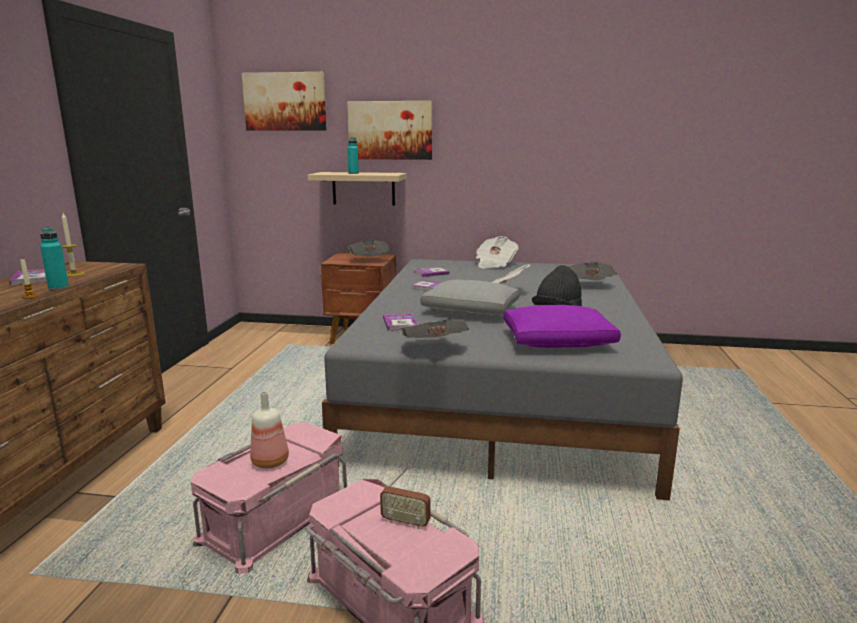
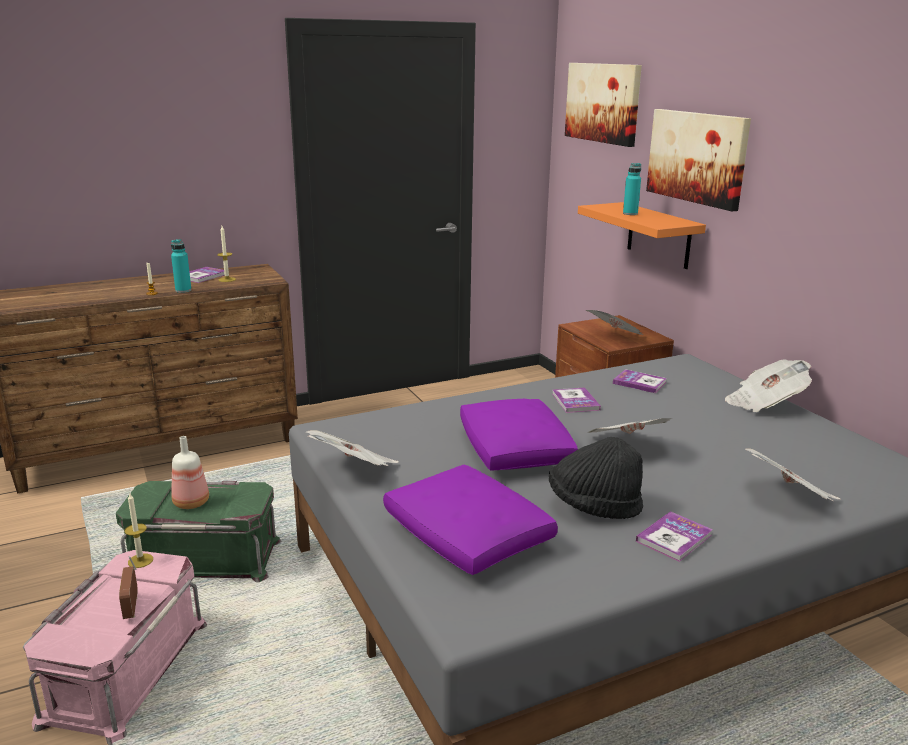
camera: 55 degrees right, 5 degrees up
(275, 518) = (204, 557): pink storage box -> green storage box
(339, 502) = (140, 560): none -> candle
(363, 188) = (659, 235): beige shelf -> orange shelf
(400, 323) = (414, 428): book -> book (674, 538)
(469, 311) = (514, 450): grey pillow -> purple pillow

